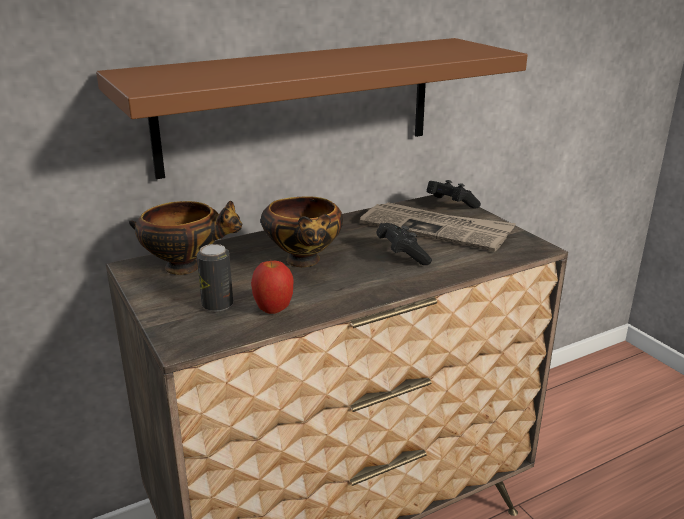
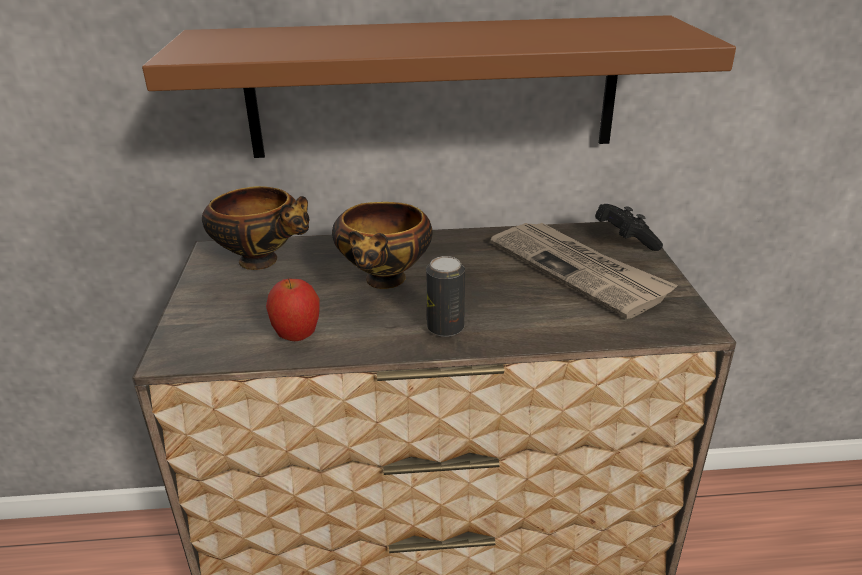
camera: 25 degrees right, 5 degrees up
(217, 305) = (249, 315): can -> can (445, 328)
(402, 255) = (503, 298): black game controller -> none

